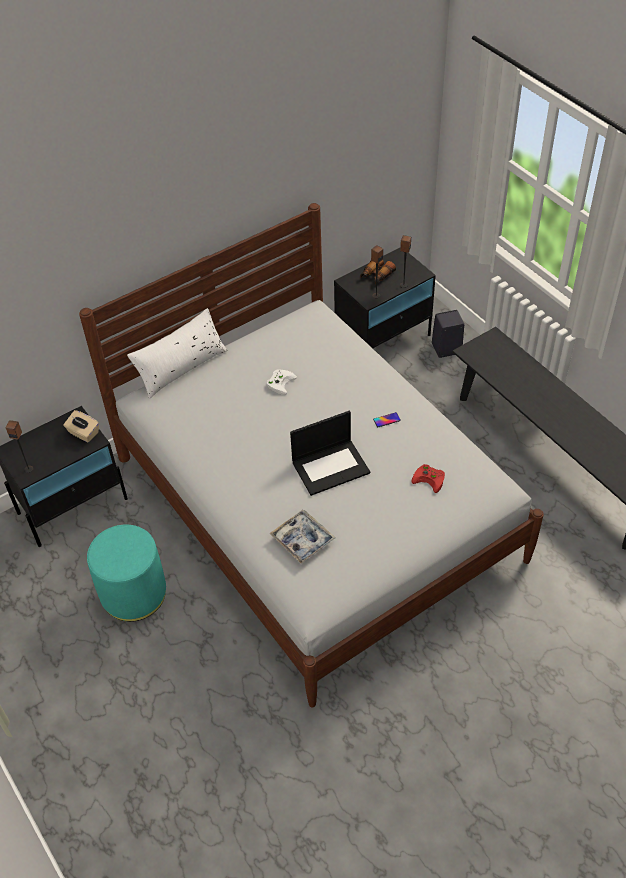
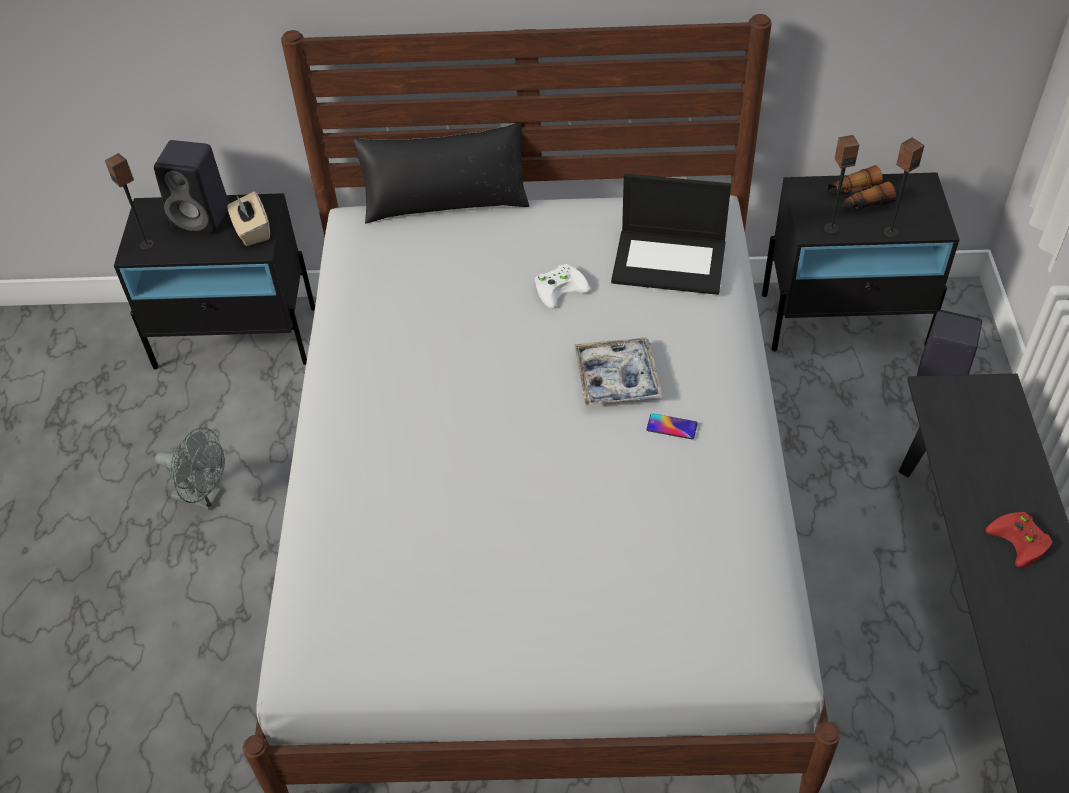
camera: 35 degrees right, 0 degrees up
(47, 439) = (203, 217): none -> black speaker
(133, 593) = (204, 497): turquoise ottoman -> grey fan
(181, 368) = (445, 201): white pillow -> black pillow
(302, 540) = (378, 544): tray -> tray (617, 378)
(331, 466) = (520, 453): laptop -> laptop (670, 261)
(430, 479) = (660, 562): red game controller -> red game controller (1022, 541)

